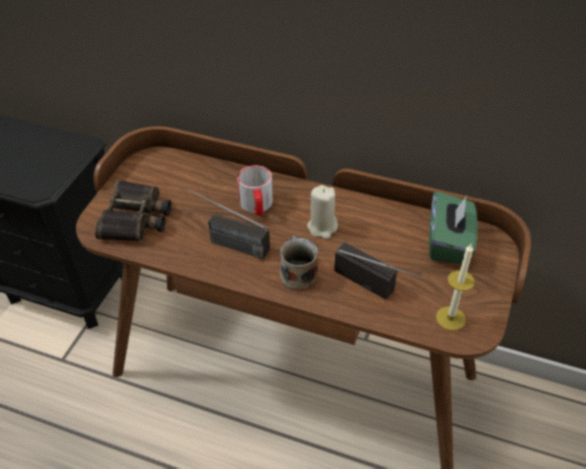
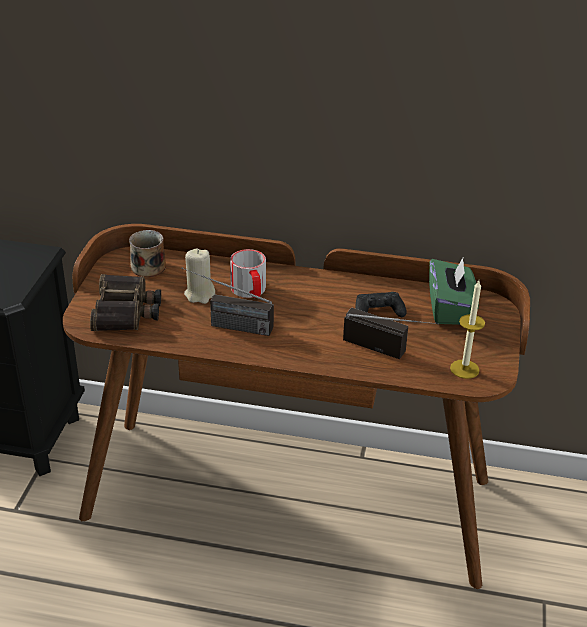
camera: 10 degrees left, 10 degrees down
(297, 273) = (307, 345): mug -> mug (147, 266)
(322, 227) = (322, 305): beige candle -> beige candle (200, 294)
(376, 240) = (378, 311): none -> black game controller

